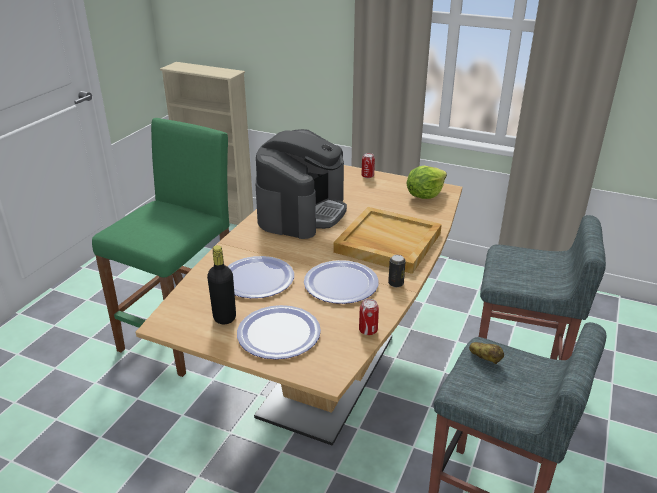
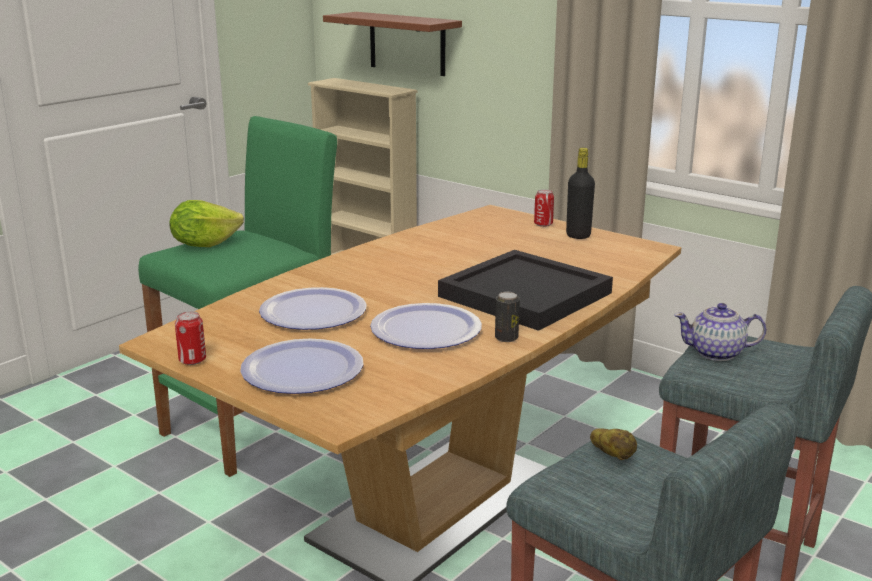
camera: 15 degrees right, 10 degrees down
(224, 317) = (241, 345): black bottle -> black bottle (578, 235)
(234, 37) = (407, 43): none -> brown shelf
(302, 212) = (423, 252): coffee machine -> none
(368, 330) = (430, 382): can -> can (192, 360)
(387, 243) = (523, 295): beige tray -> black tray
(424, 195) = (615, 251): lettuce -> lettuce (204, 244)
(508, 264) = (717, 353): none -> teapot

